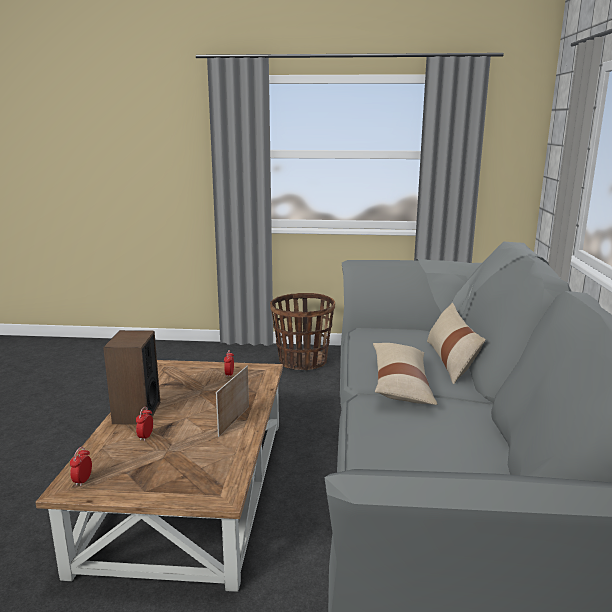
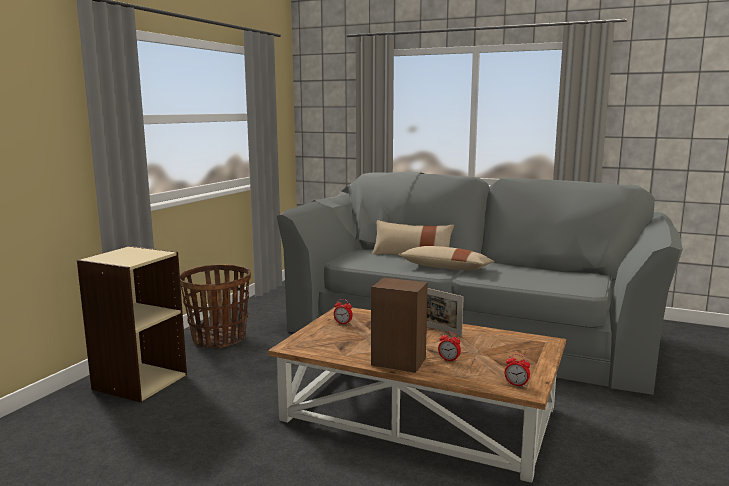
camera: 70 degrees left, 5 degrees down
(208, 358) = (139, 381): none -> beige bookcase

